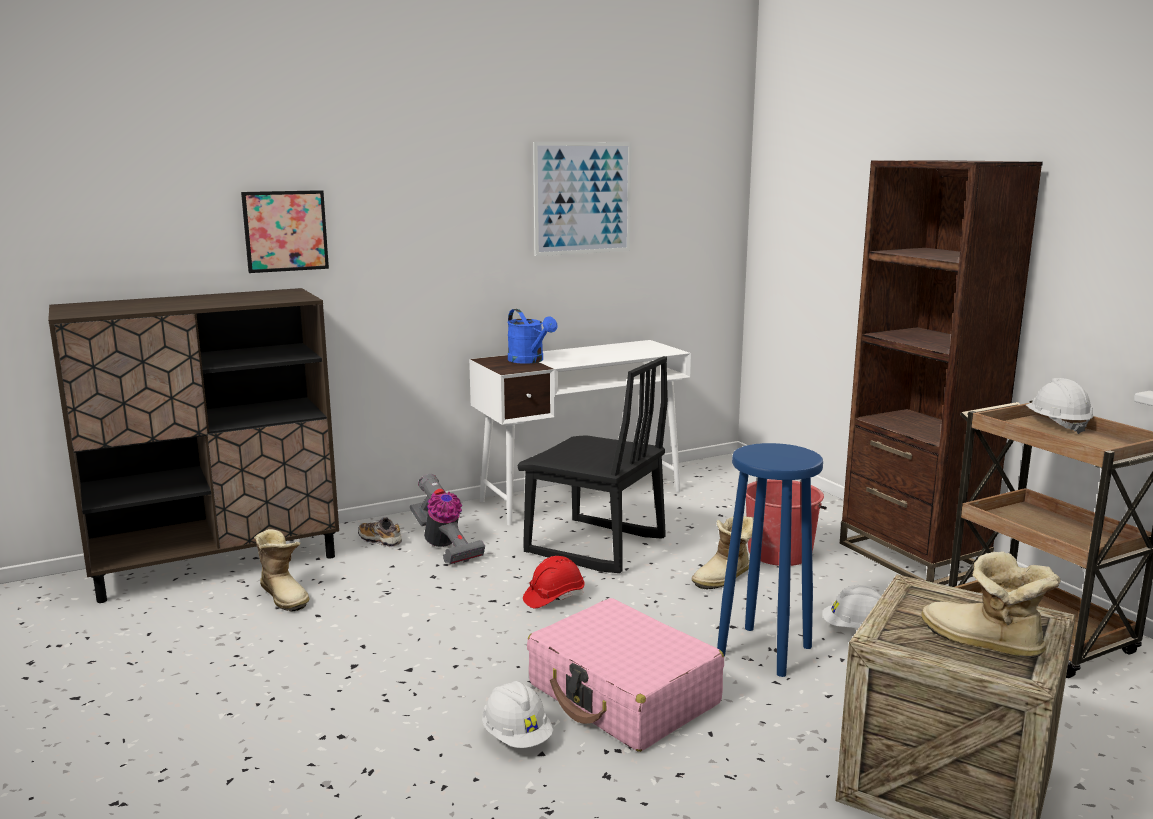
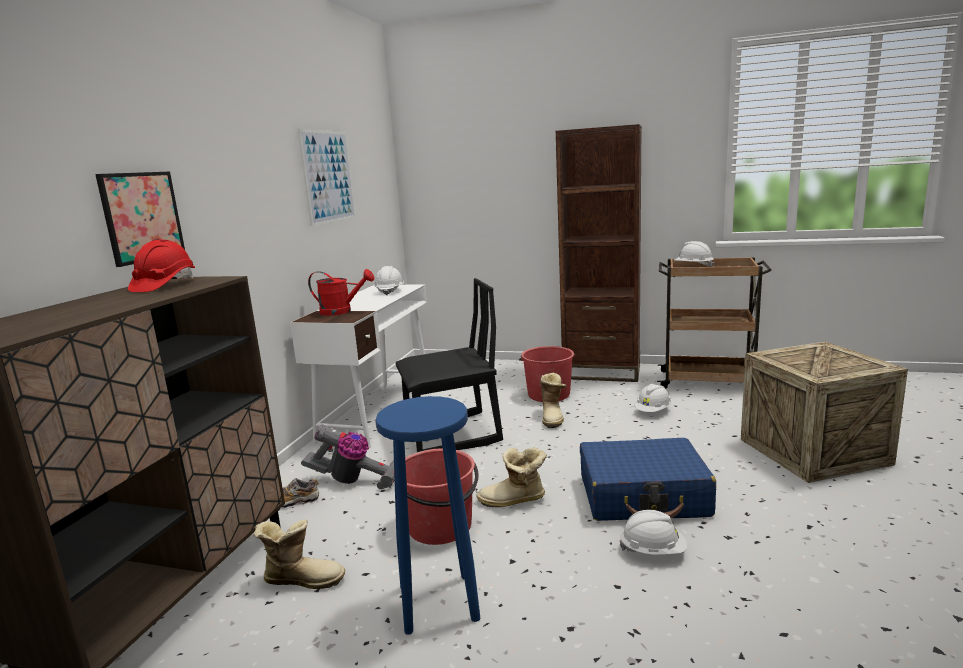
camera: 45 degrees left, 0 degrees up
(421, 615) = (440, 527): none -> red bucket
(529, 361) = (341, 311): blue watering can -> red watering can
(553, 597) = (495, 471): red hard hat -> red hard hat (164, 286)
(623, 695) = (643, 496): pink suitcase -> blue suitcase
(632, 352) = (390, 292): none -> white hard hat
(765, 650) = (645, 439): blue stool -> blue stool (438, 601)
(983, 644) = (843, 362): boot -> boot (514, 501)

